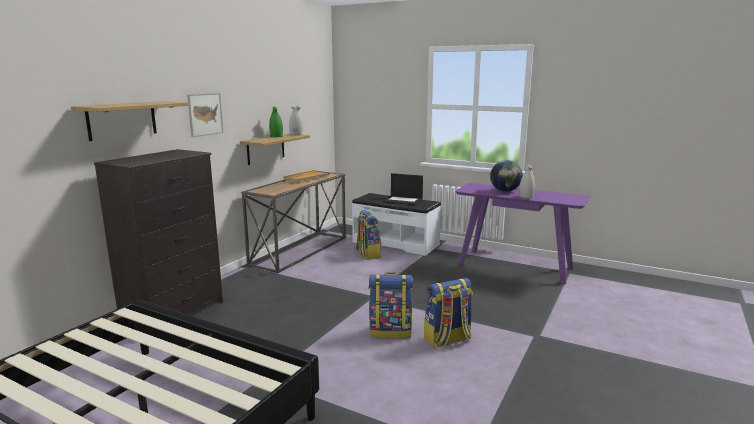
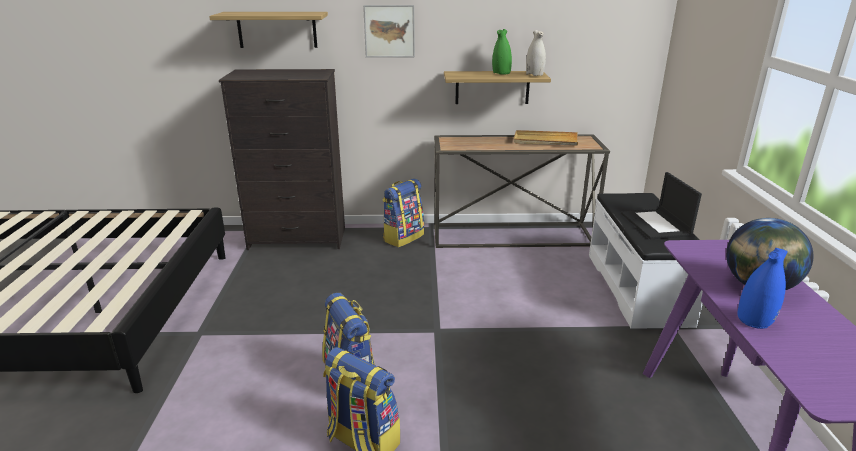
camera: 60 degrees right, 10 degrees up
(367, 254) = (565, 281): backpack -> backpack (403, 237)
(526, 197) = (755, 320): white vase -> blue vase

